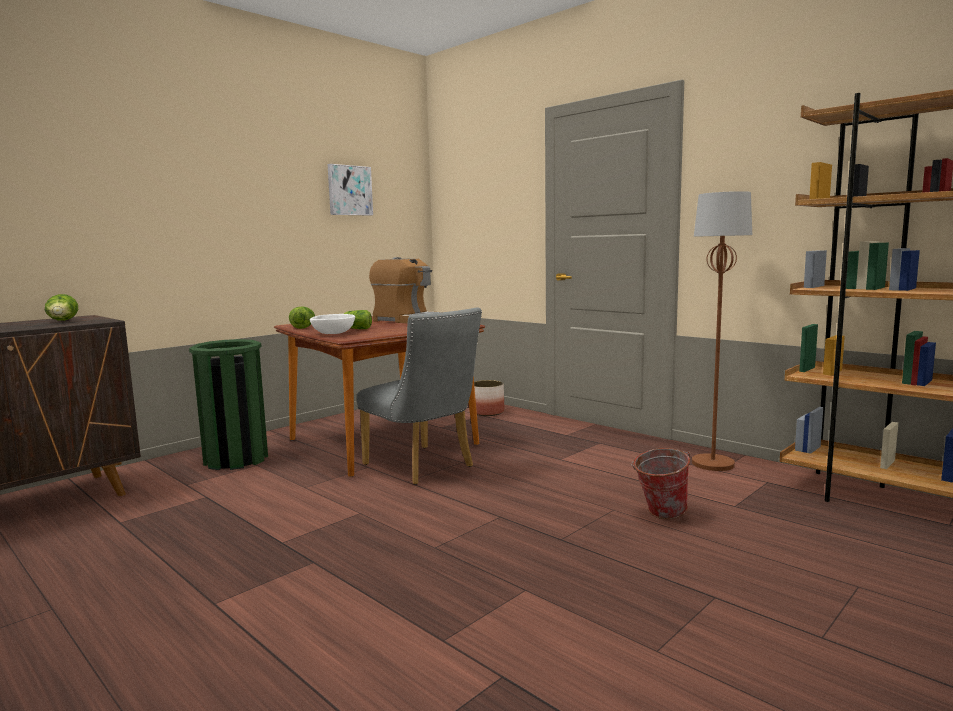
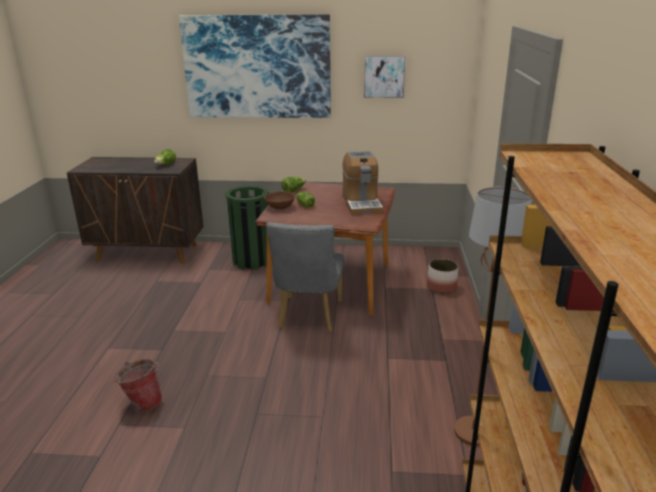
camera: 50 degrees right, 15 degrees up
(192, 169) = (257, 67): none -> picture
(333, 333) = (279, 207): white bowl -> brown bowl
(659, 514) = (336, 439): bucket -> bucket (143, 403)

